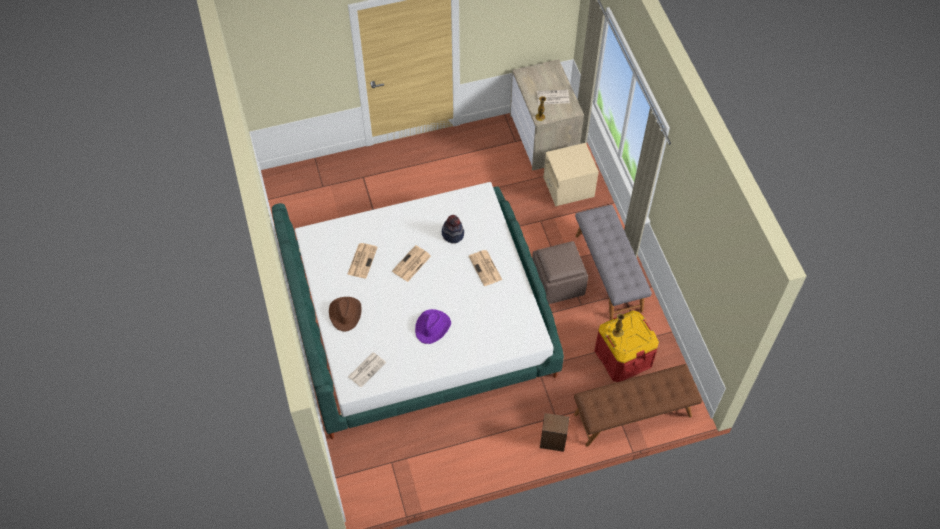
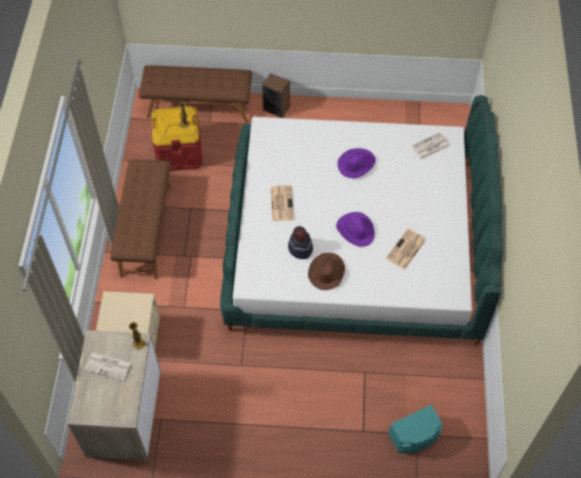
camera: 160 degrees left, 0 degrees up
(323, 185) = (415, 436): none -> turquoise speaker
(345, 314) = (438, 201): brown hat -> brown hat (326, 272)
(411, 264) = (355, 230): newspaper -> purple hat
(557, 283) = (202, 236): brown ottoman -> none
(609, 272) = (145, 230): grey bench -> brown bench

